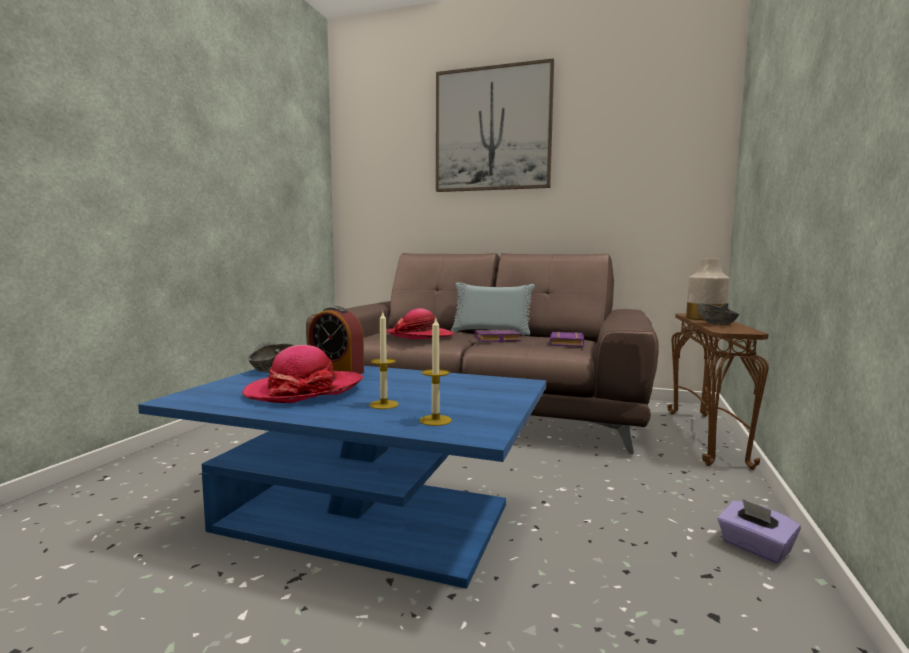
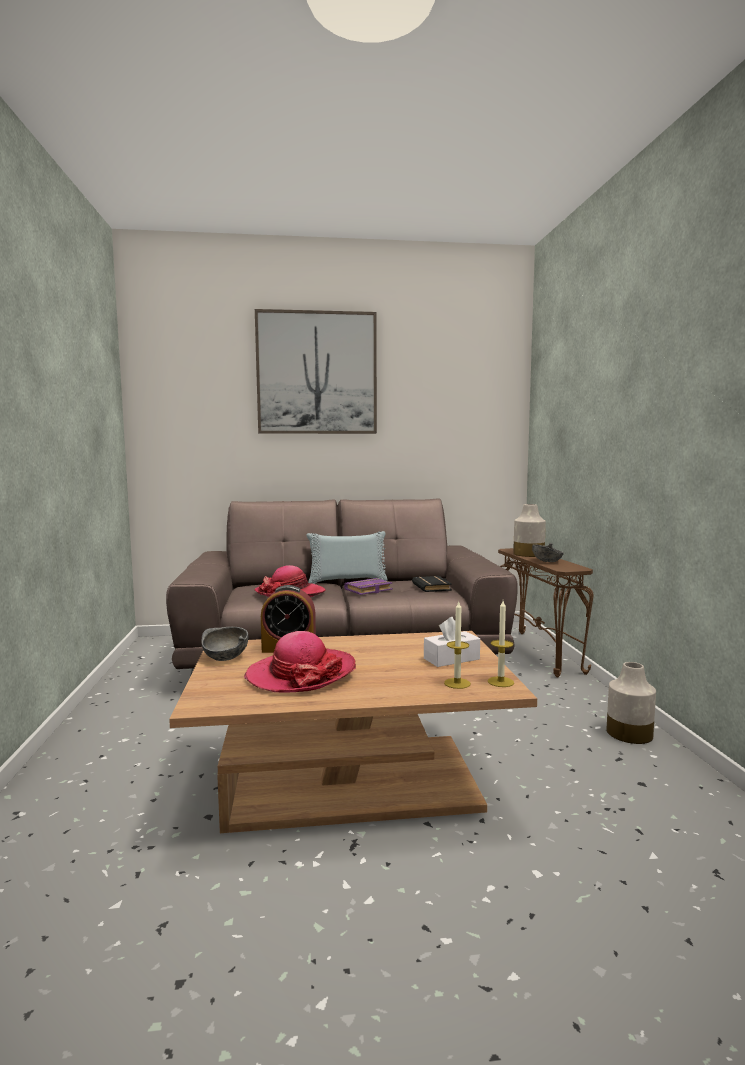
camera: 25 degrees left, 0 degrees up
(364, 518) = (351, 781): blue coffee table -> brown coffee table
(383, 404) = (394, 676): candle -> candle (500, 682)
(473, 399) = (451, 659): none -> white tissue box
(568, 343) = (433, 587): purple book -> black book
(755, 548) = (630, 733): purple tissue box -> beige vase

